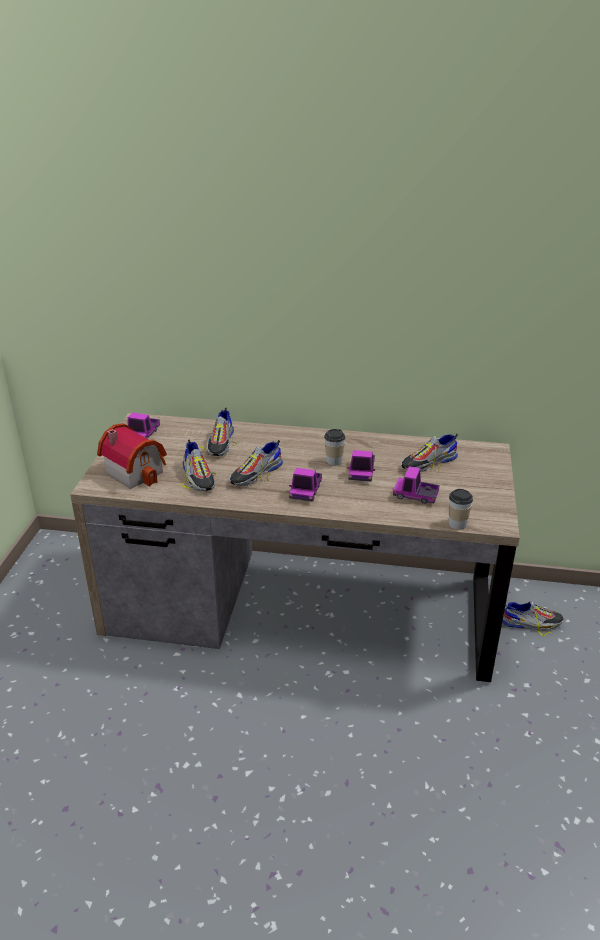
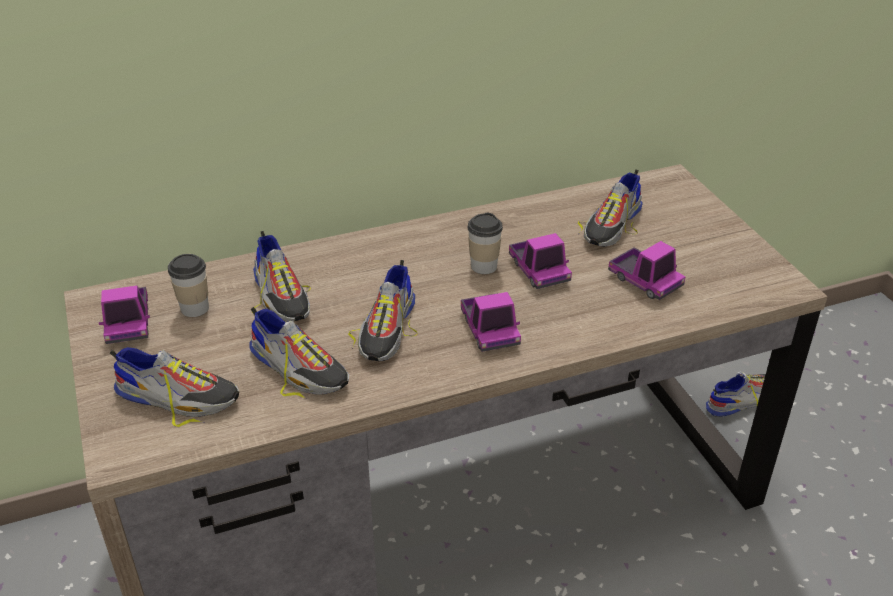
camera: 30 degrees left, 5 degrees up
(136, 471) = (178, 396): toy house -> shoe
(415, 495) = (645, 281): toy truck -> toy truck turned 120 degrees counterclockwise
(457, 524) = (738, 305): cup -> cup (195, 308)

